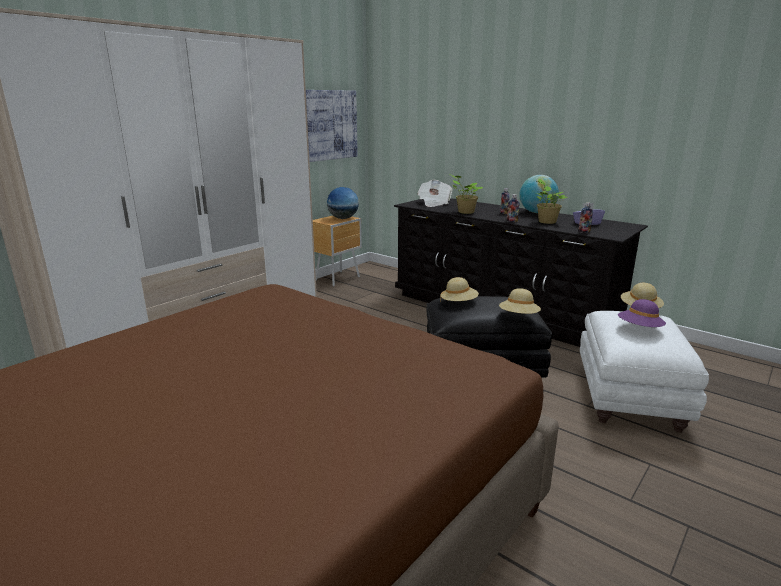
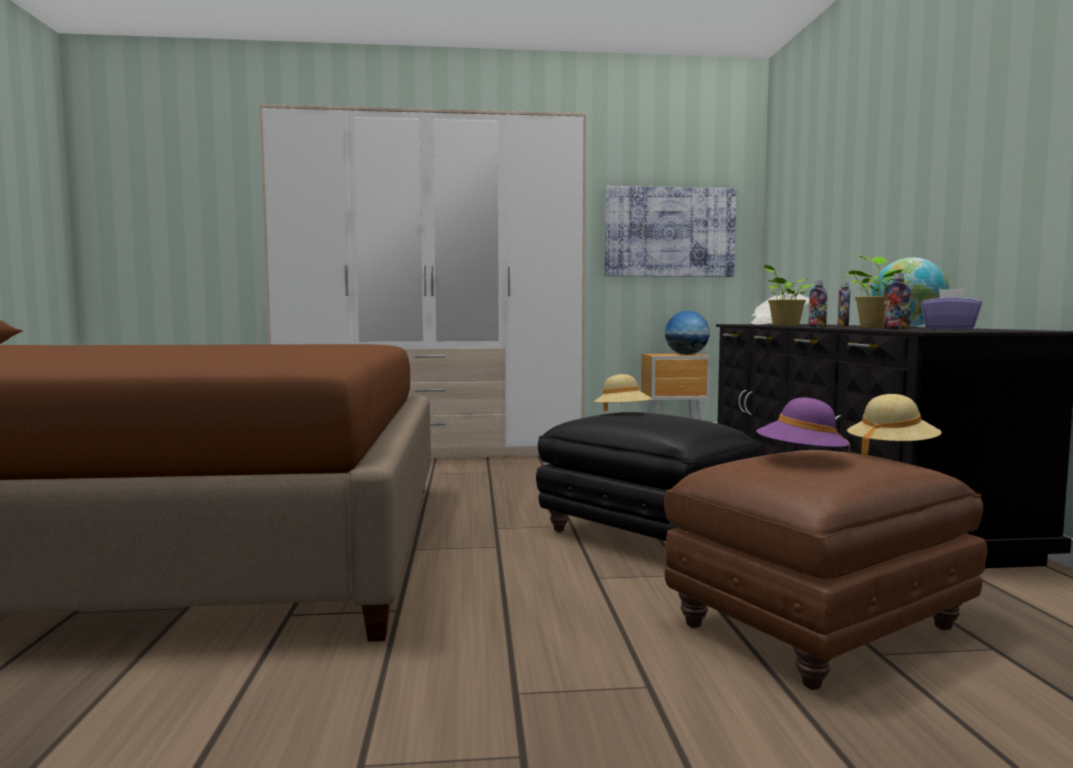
camera: 45 degrees right, 15 degrees down
(519, 316) = (653, 428): beige hat -> none
(630, 399) = (817, 629): white ottoman -> brown ottoman

